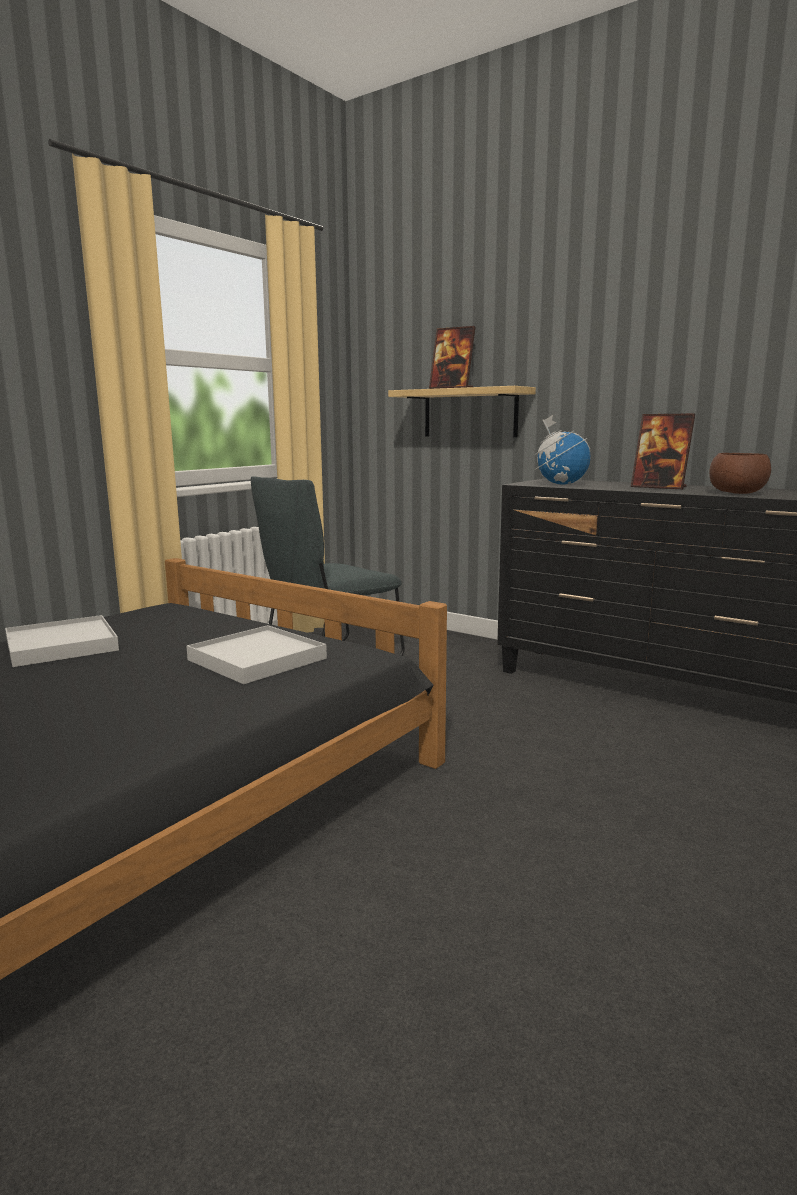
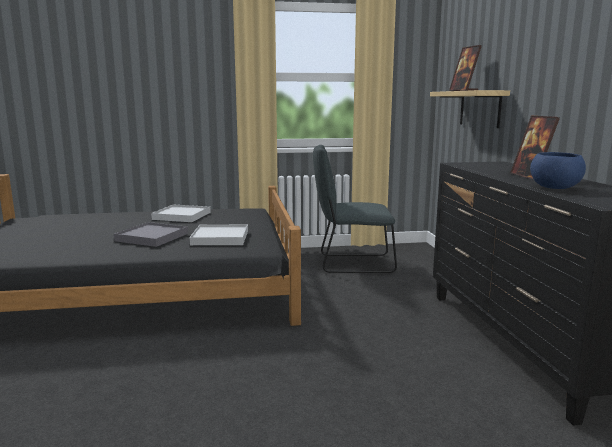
camera: 45 degrees right, 0 degrees up
(123, 694) = (152, 237): none -> grey tray
(561, 484) = (476, 166): globe -> none
(736, 493) = (554, 187): brown bowl -> blue bowl

